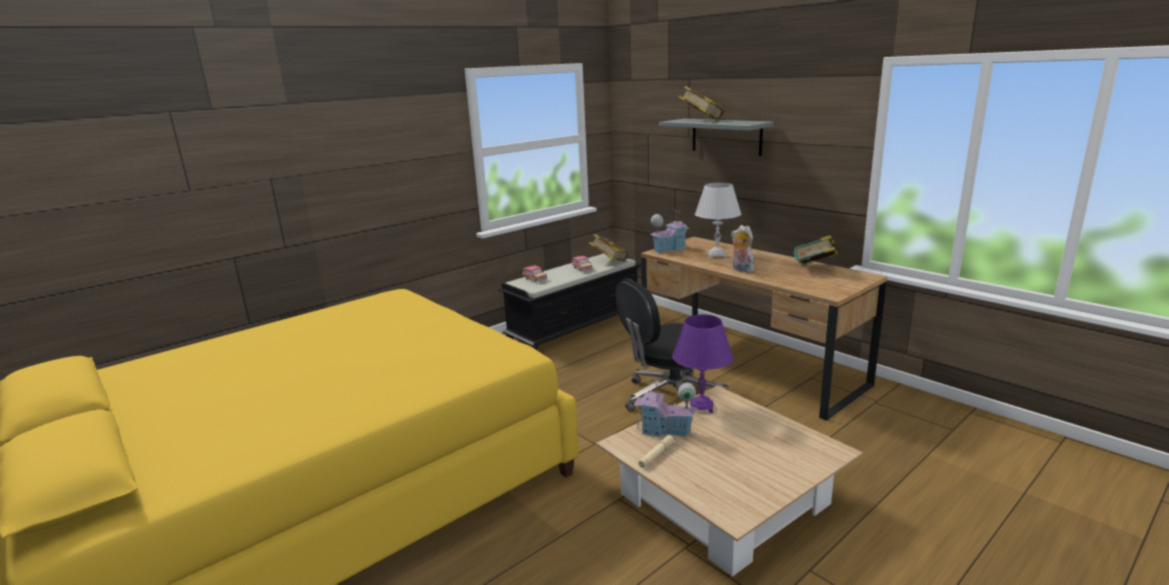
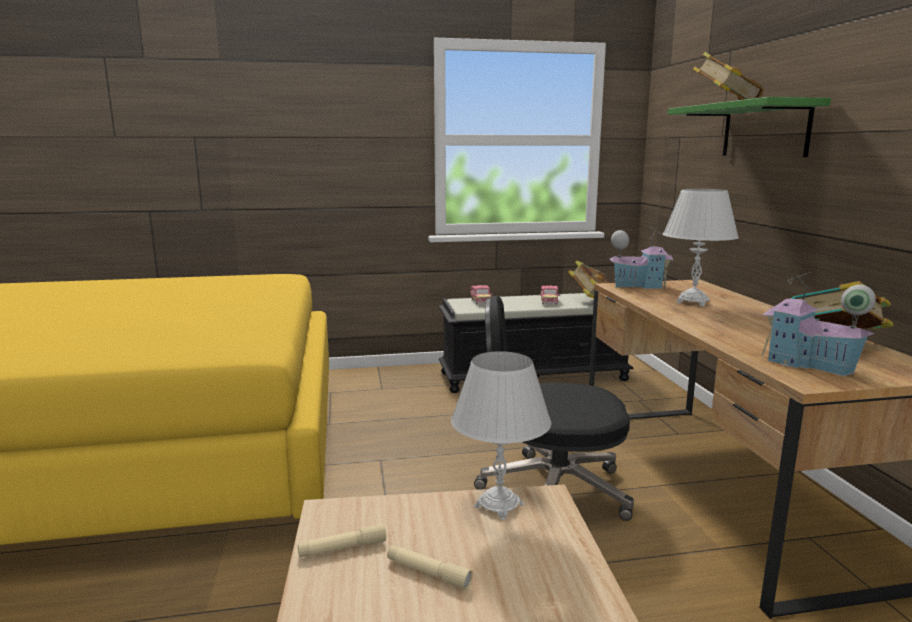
camera: 30 degrees right, 5 degrees down
(665, 431) = (404, 519): toy house -> toy house (808, 364)
(701, 407) = (499, 505): purple table lamp -> white table lamp
(712, 449) = (428, 573): none -> beige flashlight
(726, 136) = (764, 130): grey shelf -> green shelf
(741, 270) = (701, 322): plush toy -> none

